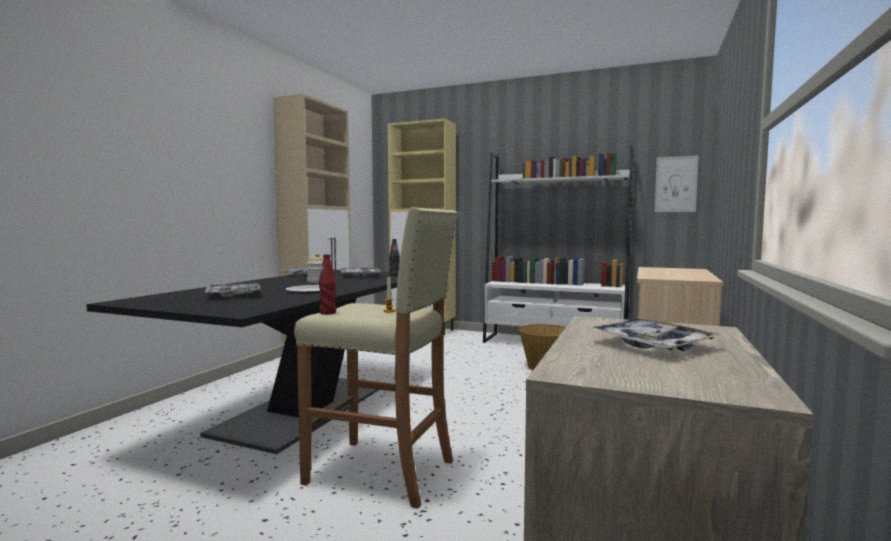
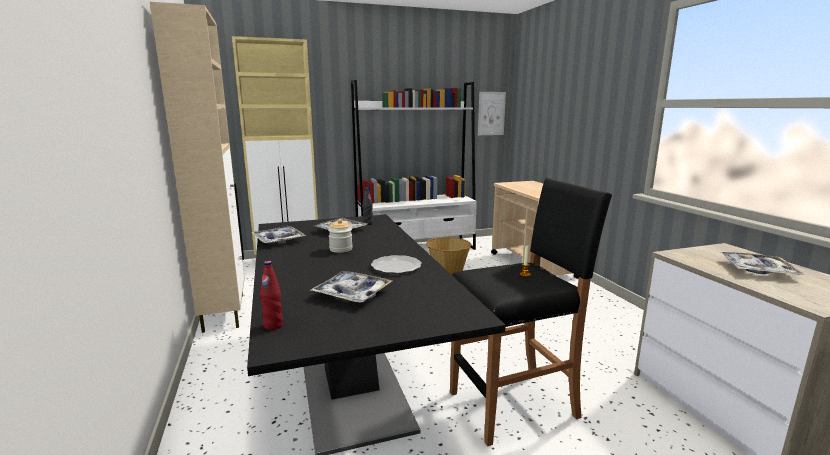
camera: 40 degrees left, 10 degrees up
(328, 313) = (503, 291): red bottle -> red bottle (273, 325)
(382, 472) = (514, 405): beige stool -> black stool

